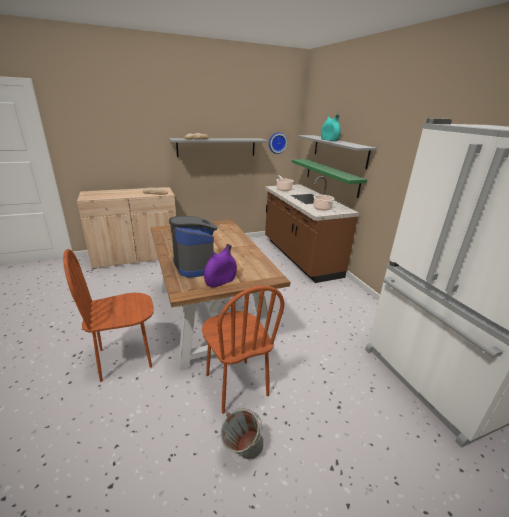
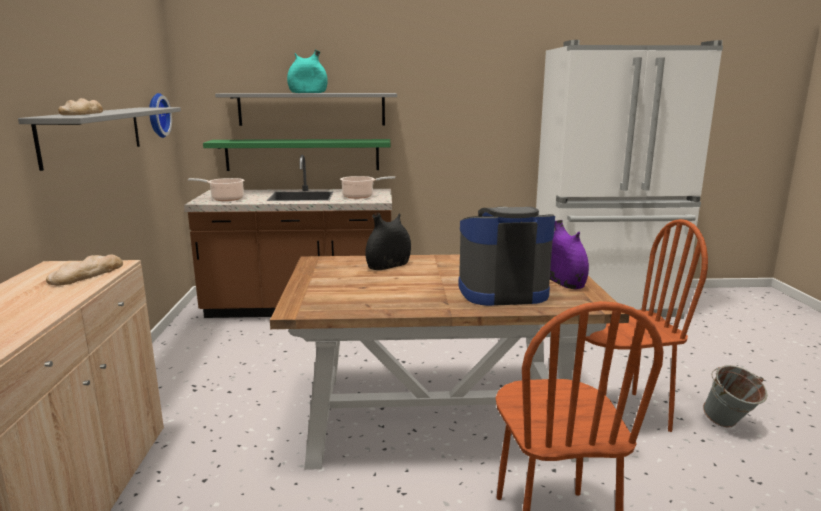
camera: 70 degrees left, 10 degrees down
(226, 237) = (389, 266): none -> black vase

